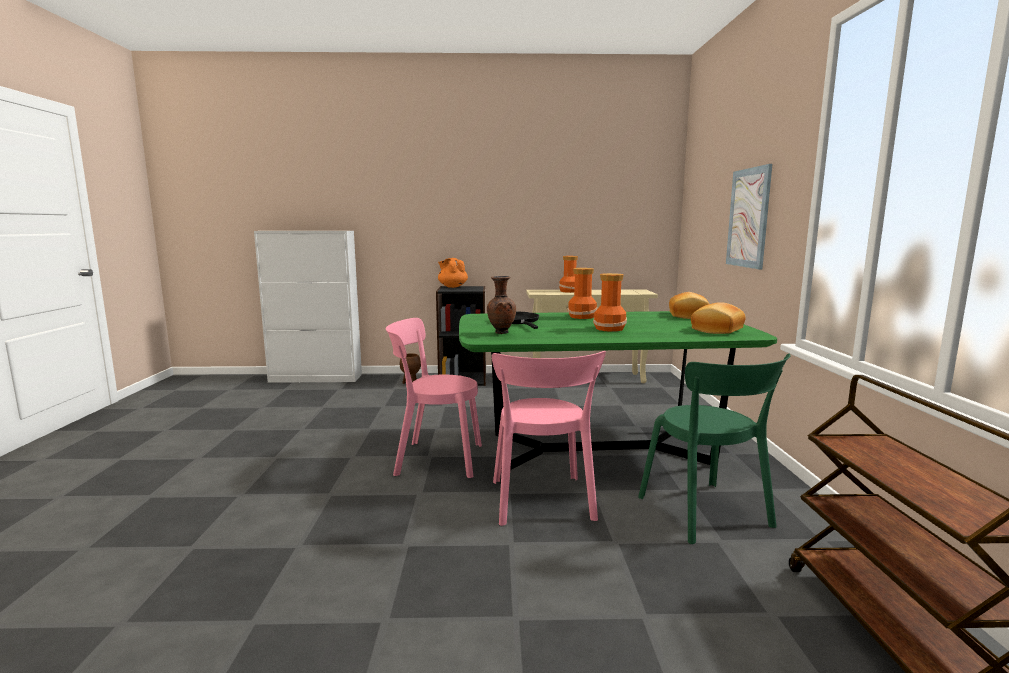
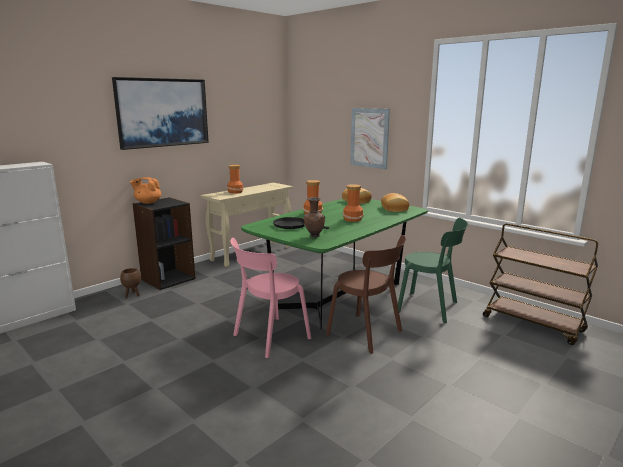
camera: 45 degrees left, 5 degrees up
(487, 187) = (162, 112): none -> picture
(542, 503) = (367, 334): pink chair -> brown chair

